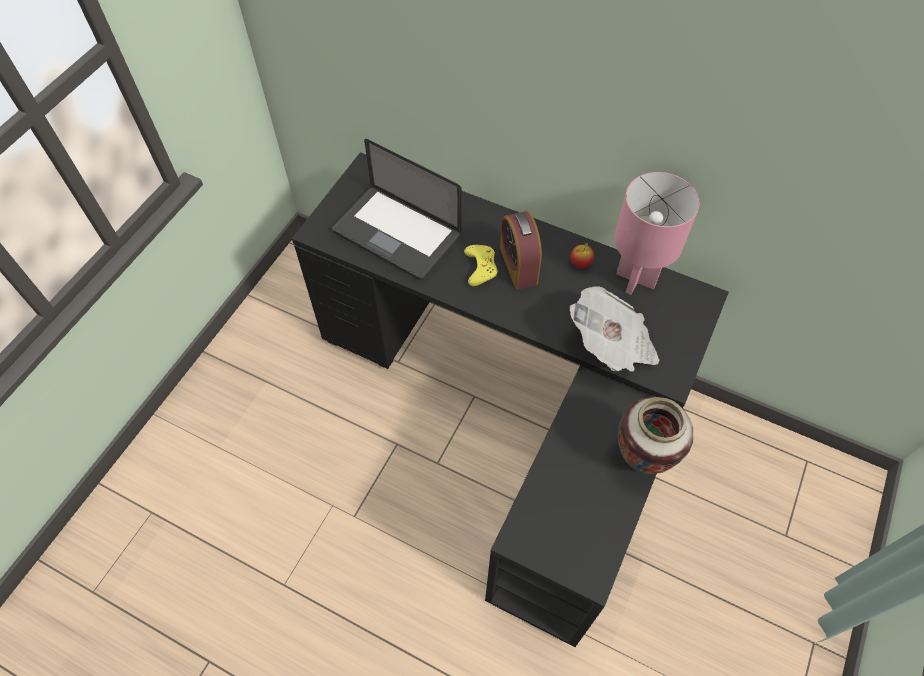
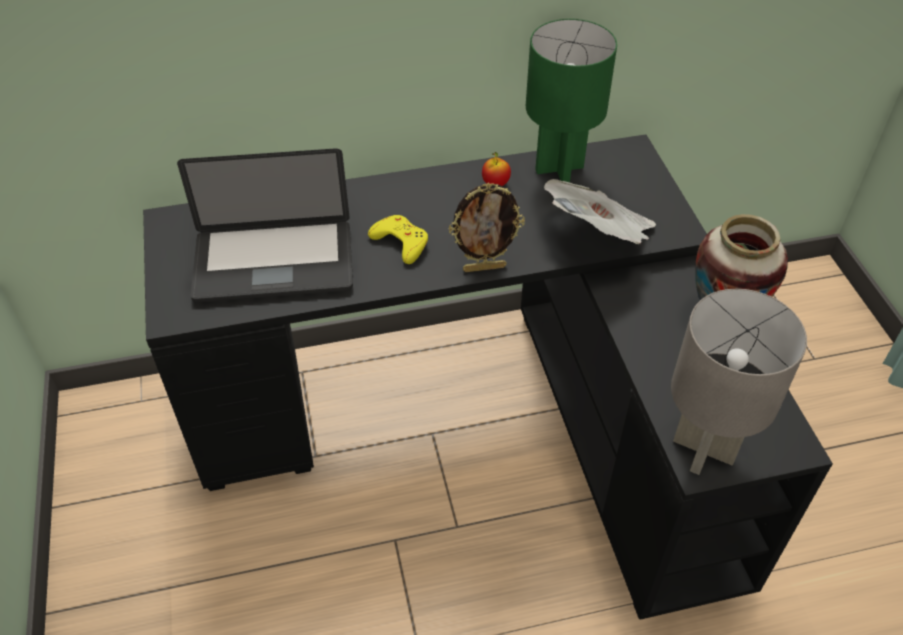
camera: 40 degrees left, 10 degrees down
(513, 318) = (484, 267): none -> picture frame
(518, 265) = (437, 219): alarm clock -> none
(531, 531) = (703, 449): none -> grey table lamp
(634, 279) = (558, 169): pink table lamp -> green table lamp

